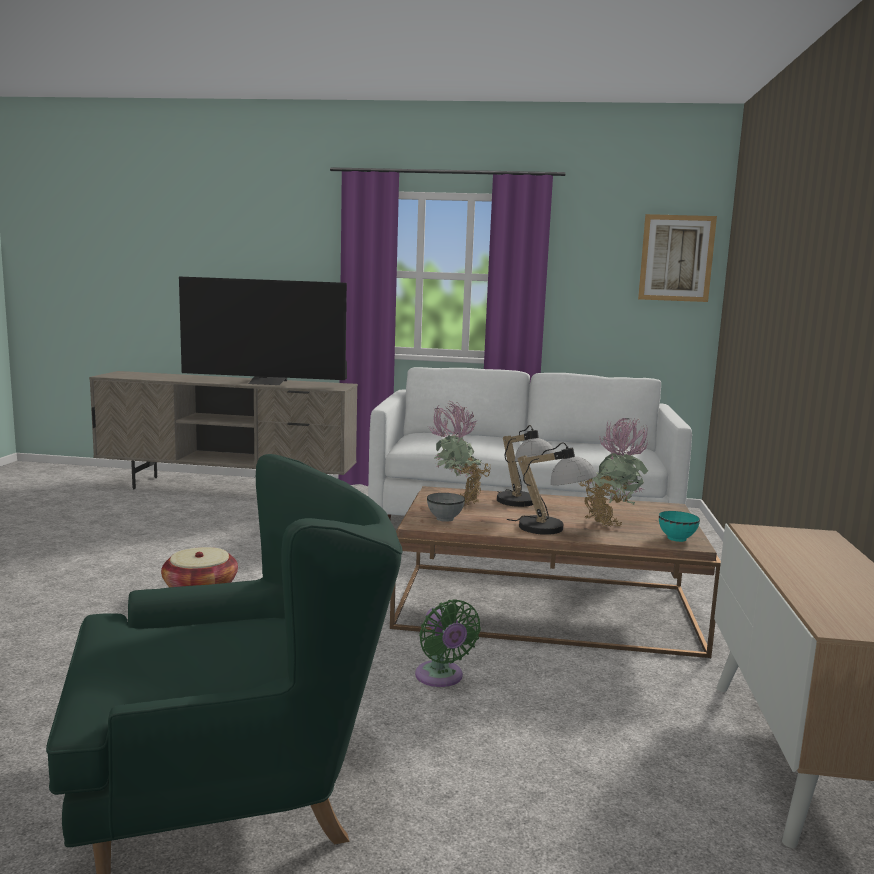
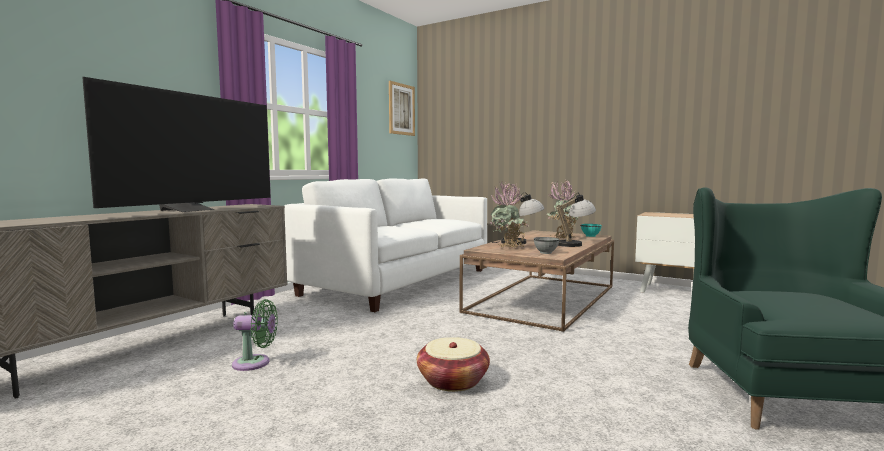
camera: 65 degrees left, 5 degrees down
(441, 677) = (634, 330): green fan -> green fan (255, 363)

